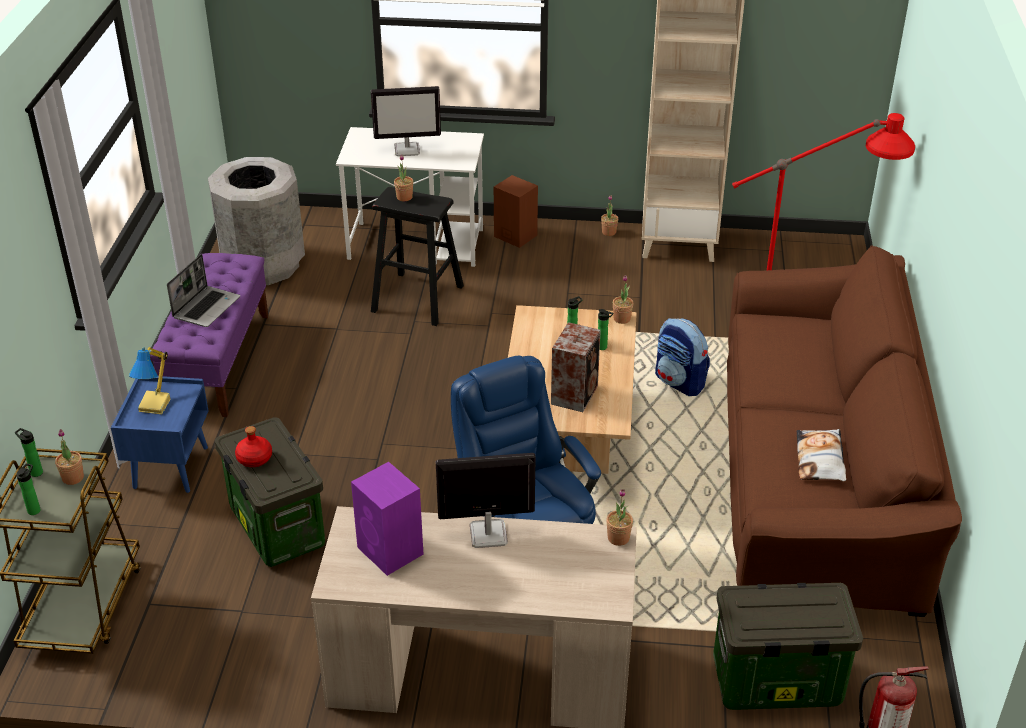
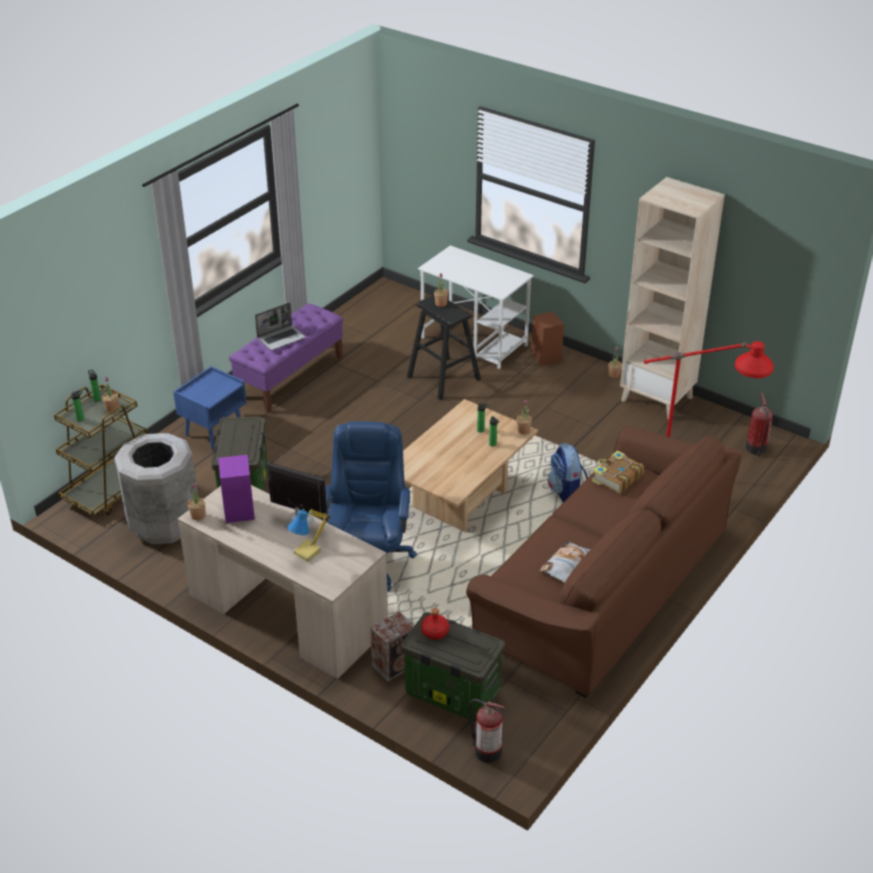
camera: 30 degrees right, 0 degrees up
(156, 405) = (208, 387): table lamp -> table lamp (308, 553)
(254, 458) = (232, 437): red bottle -> red bottle (435, 632)
(264, 265) = (366, 325): grey trash can -> grey trash can (165, 523)
(407, 149) = (472, 272): monitor -> none
(575, 394) = (447, 467): speaker -> speaker (395, 665)
(618, 538) = (369, 554): potted plant -> potted plant (198, 516)
(773, 337) = (616, 478): none -> book
(828, 263) = (756, 449): none -> fire extinguisher

